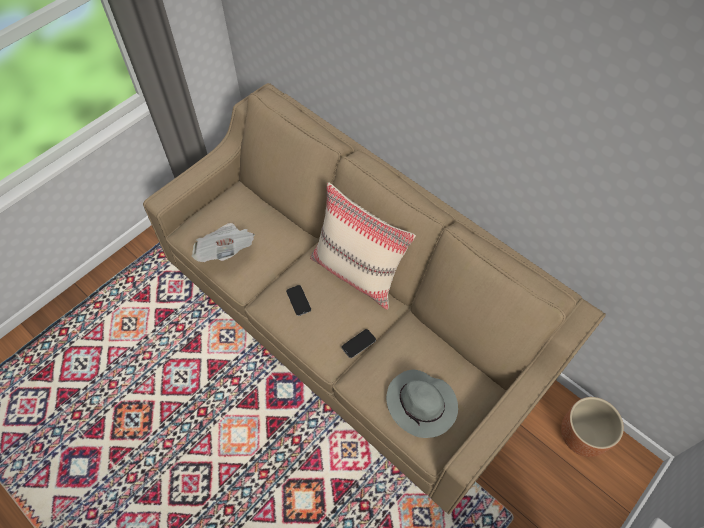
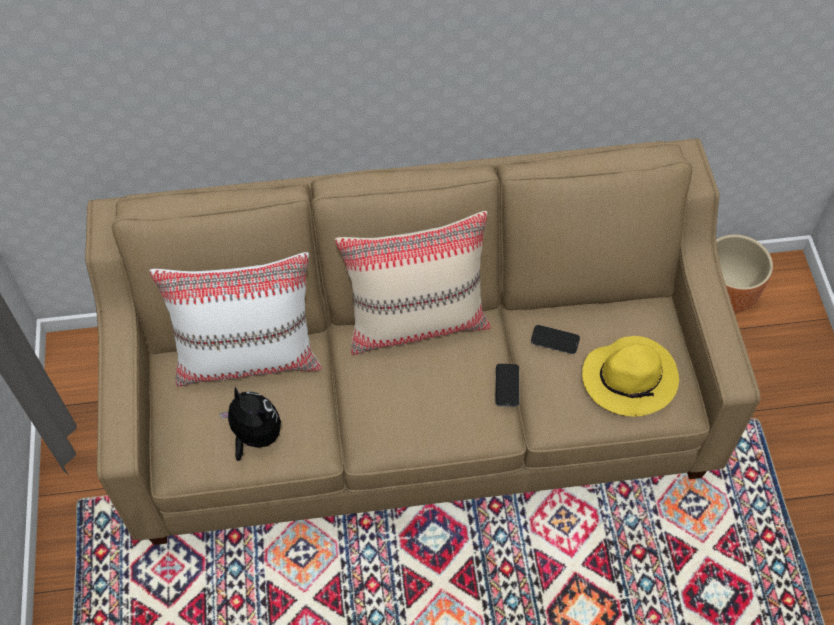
camera: 50 degrees left, 0 degrees up
(226, 251) = (254, 436): newspaper -> plush toy
(269, 217) = (249, 357): none -> white pillow
(298, 300) = (399, 405): phone -> phone (555, 340)
(422, 405) = (630, 378): grey hat -> yellow hat

